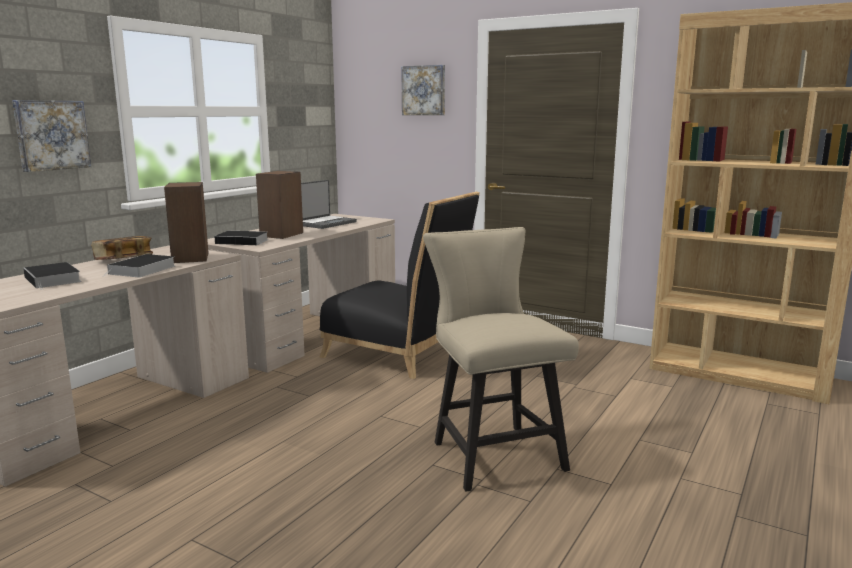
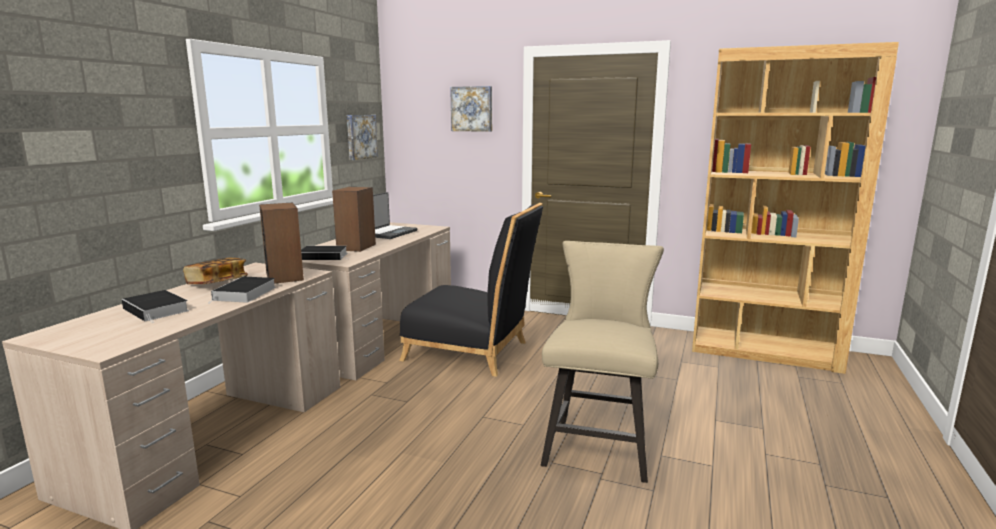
camera: 10 degrees left, 0 degrees up
(51, 135) = (136, 160): picture -> picture (360, 136)
(492, 452) = (598, 444): beige chair -> beige chair turned 45 degrees clockwise

